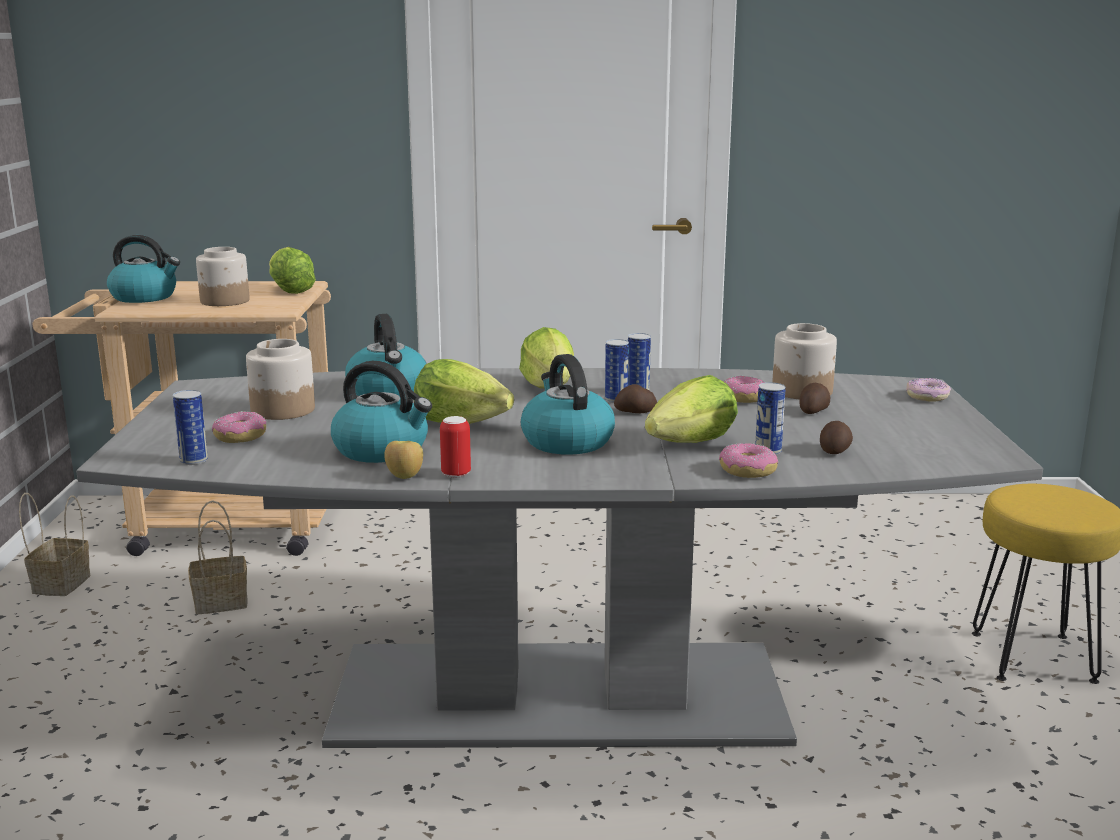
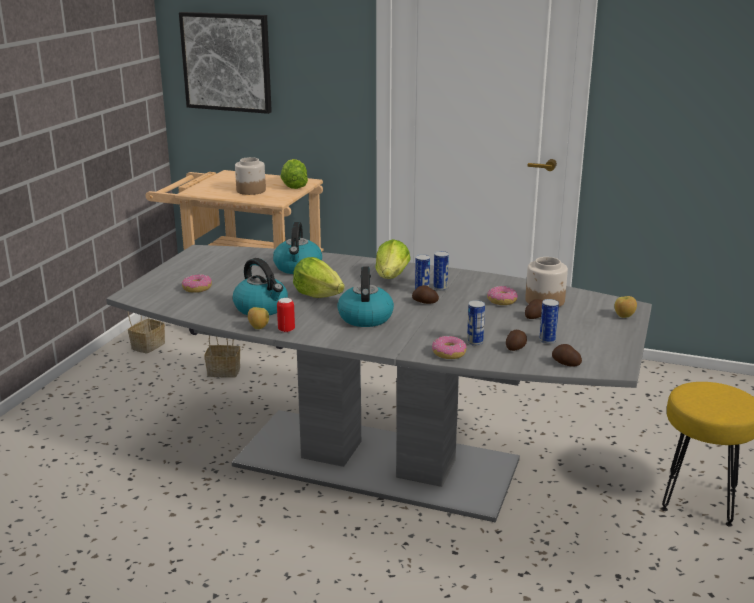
camera: 20 degrees right, 5 degrees up
(145, 297) = (209, 183): kettle -> none
(149, 103) = (227, 62): none -> picture
(194, 461) = (163, 301): can -> can (547, 340)
(282, 410) = (231, 273): jar -> none
(692, 444) = (435, 330): lettuce -> none
(925, 461) = (565, 363): none -> potato
(927, 396) = (624, 316): donut -> apple

